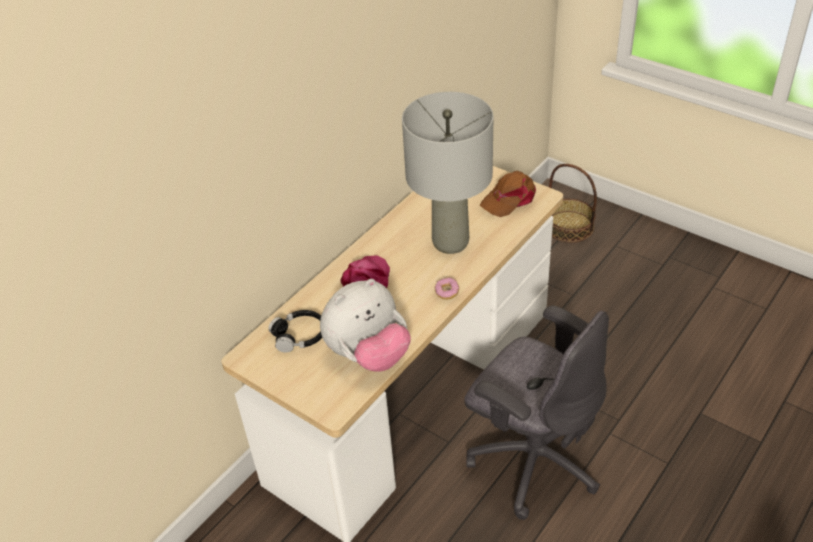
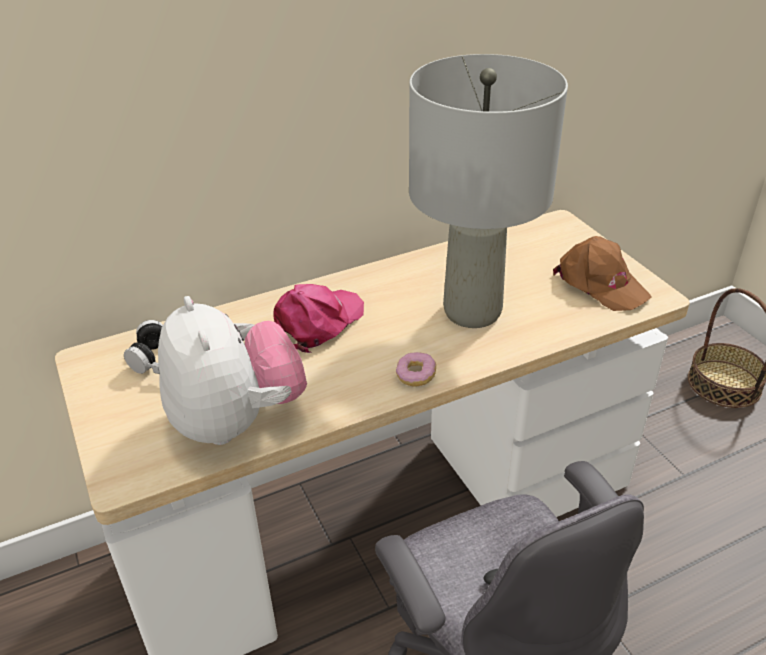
camera: 25 degrees right, 5 degrees down
(368, 355) = (236, 420): plush toy -> plush toy turned 105 degrees counterclockwise
(509, 199) = (600, 284): brown cap -> brown cap turned 120 degrees counterclockwise

